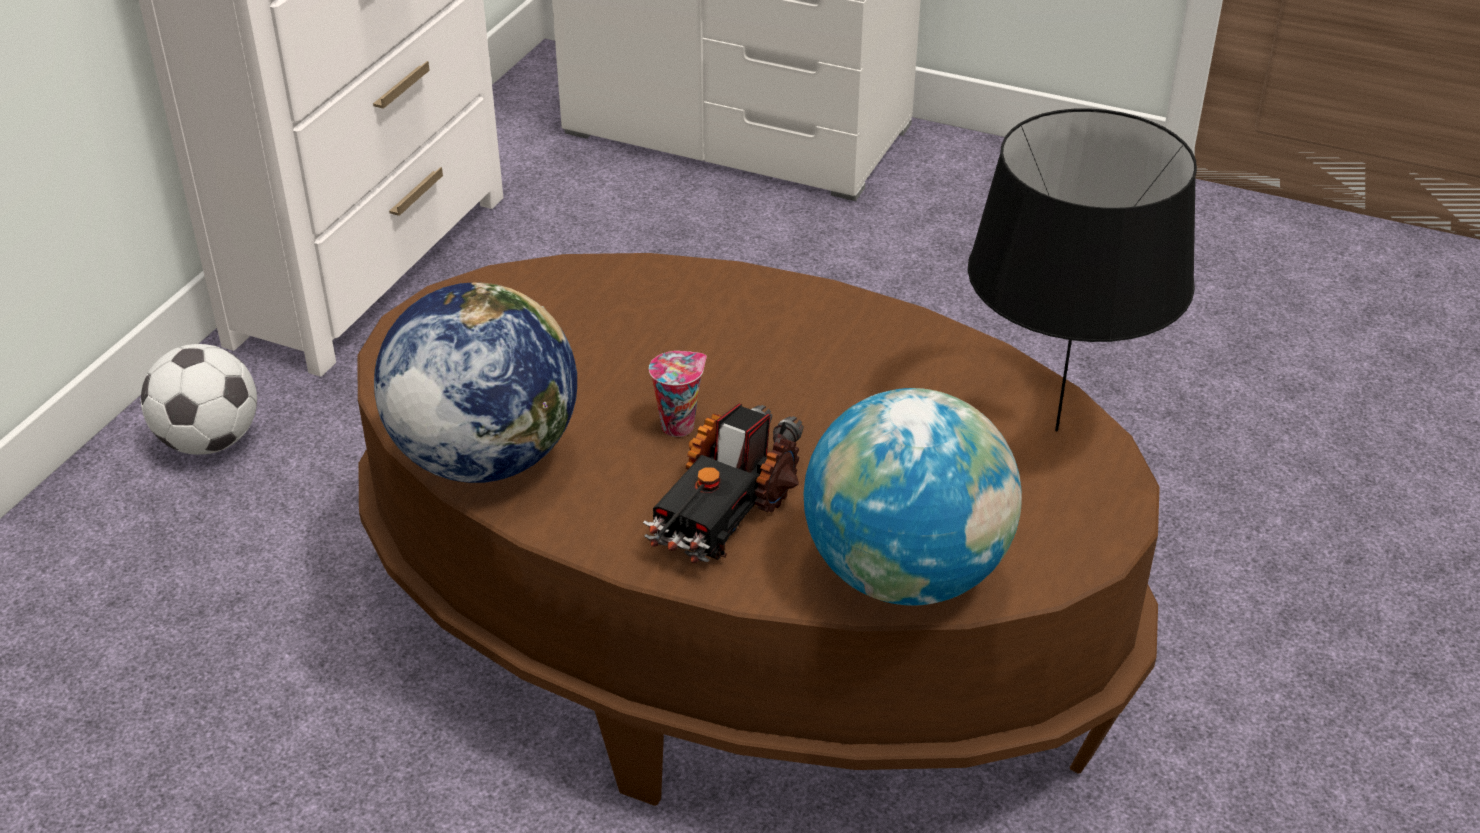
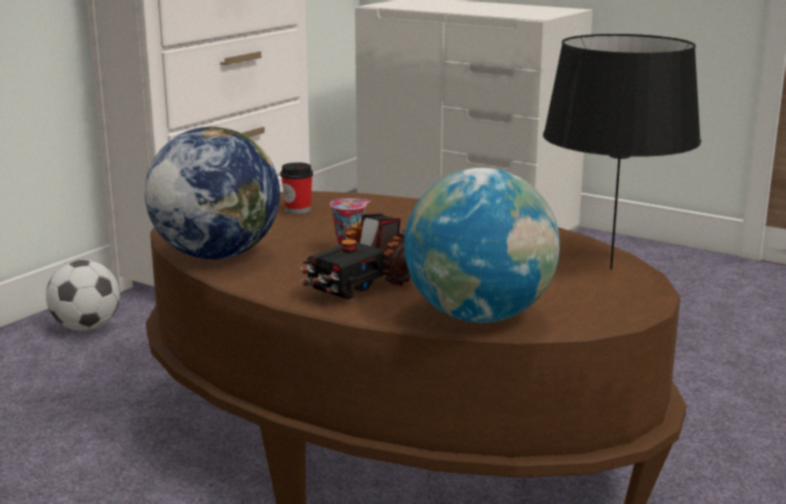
camera: 10 degrees right, 20 degrees down
(564, 315) = (297, 210): none -> cup

